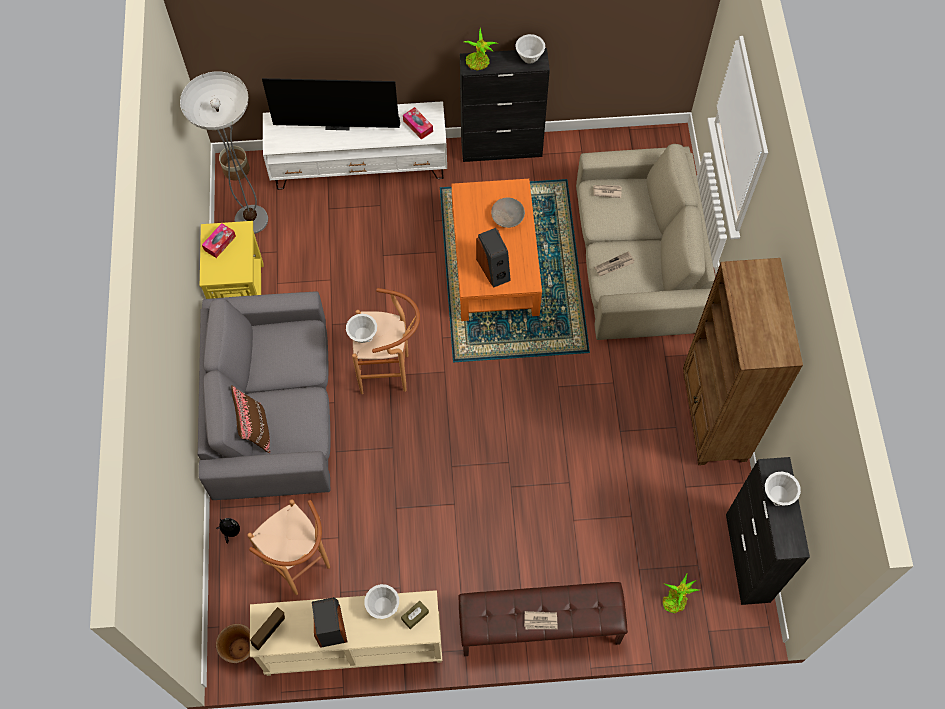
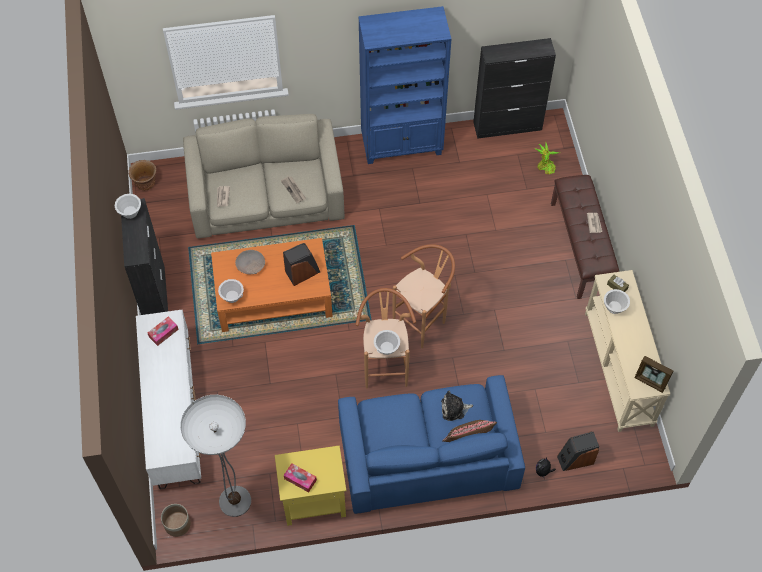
camera: 95 degrees left, 5 degrees down
(241, 649) = (637, 448): brown planter -> brown planter (145, 184)
(273, 408) = (427, 454): grey sofa -> blue sofa
(294, 417) = (454, 409): none -> plush toy
(302, 568) = (564, 412): brown stool -> brown stool (423, 321)
(330, 624) = (634, 341): speaker -> speaker (575, 459)
(338, 123) = (159, 400): television -> none
(479, 63) = (135, 250): potted plant -> none
(713, 418) = (402, 145): brown bookcase -> blue bookcase
(778, 495) = (510, 53): white bowl -> white bowl (232, 297)

